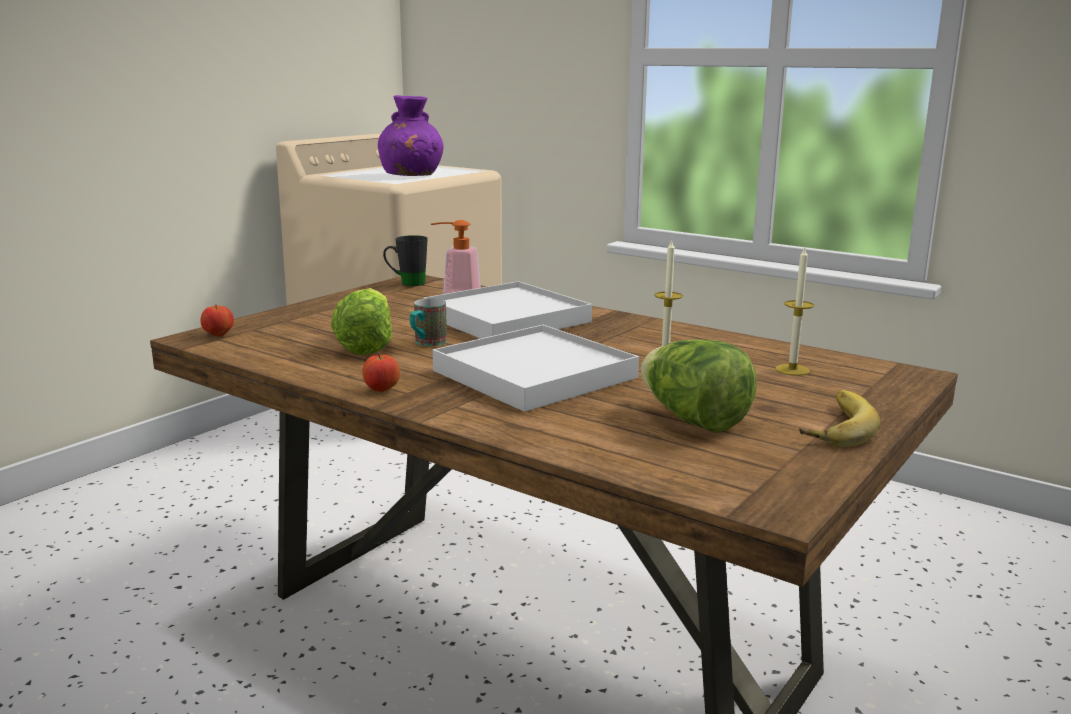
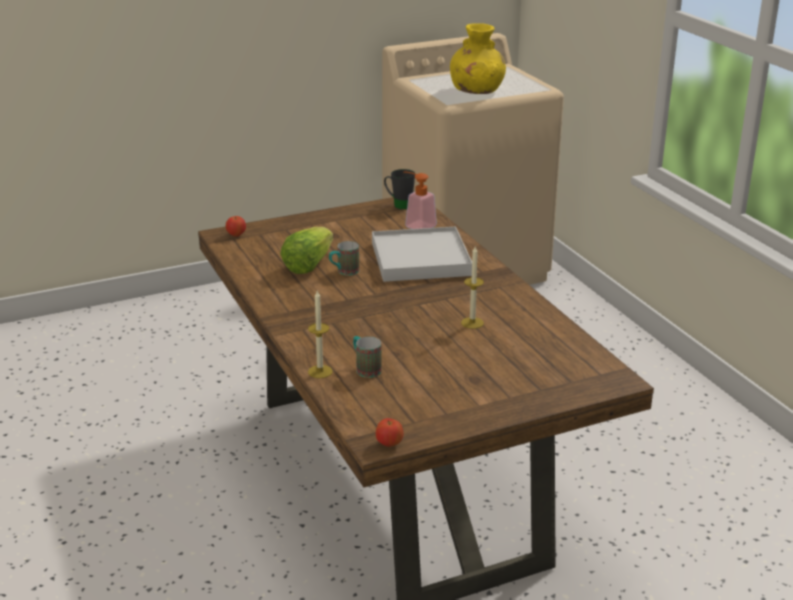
camera: 30 degrees right, 10 degrees up
(382, 390) = (278, 306): apple -> apple (389, 444)
(411, 175) = (477, 91): purple vase -> yellow vase
(534, 374) = (375, 315): white tray -> none
(612, 428) = (365, 368): none -> mug
(693, 420) = (417, 376): lettuce -> none
(792, 370) = (541, 354): candle -> candle (320, 371)
(833, 425) = (493, 403): banana -> none

